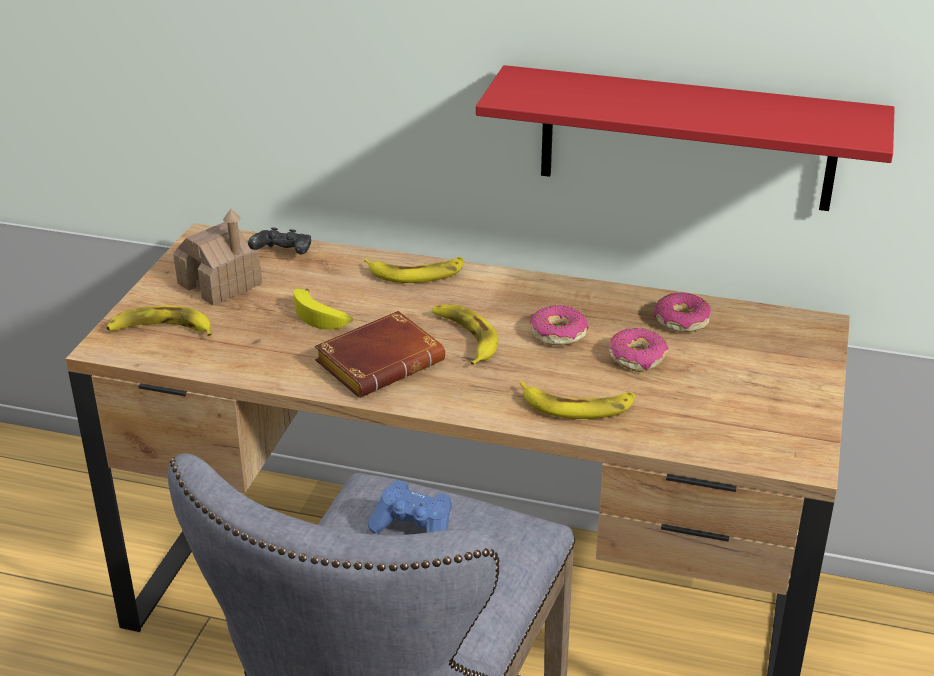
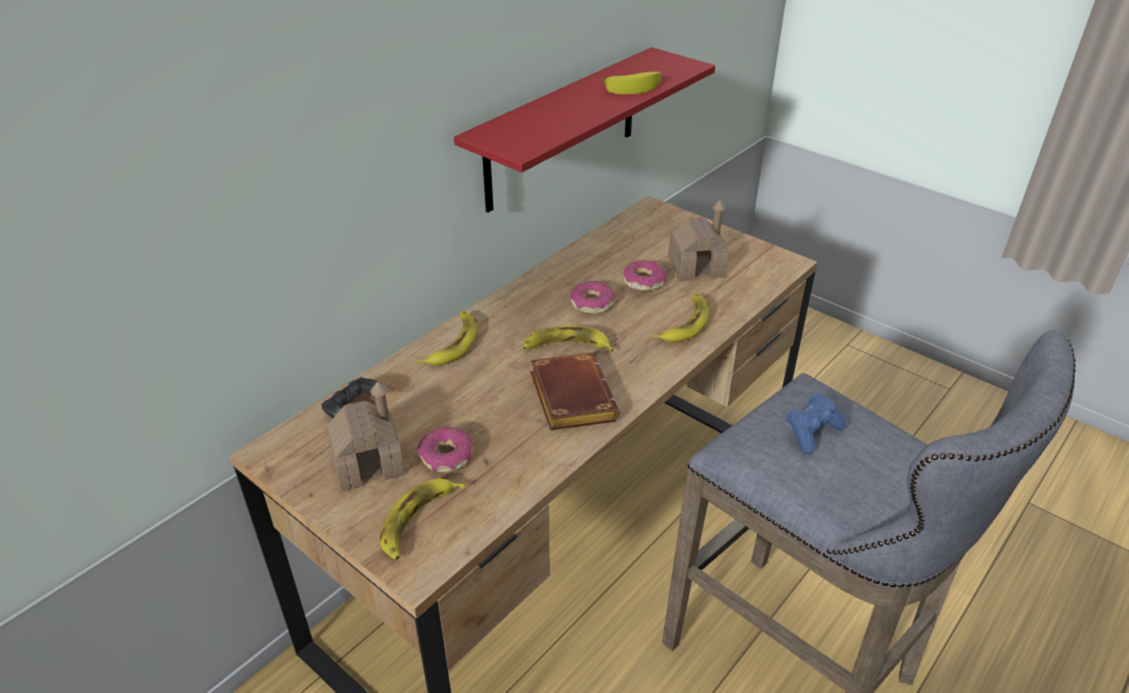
camera: 65 degrees left, 5 degrees up
(322, 317) = (478, 411): banana -> banana (634, 87)
(681, 321) = (612, 252): donut -> donut (446, 457)
(713, 388) = (696, 266): none -> toy house

